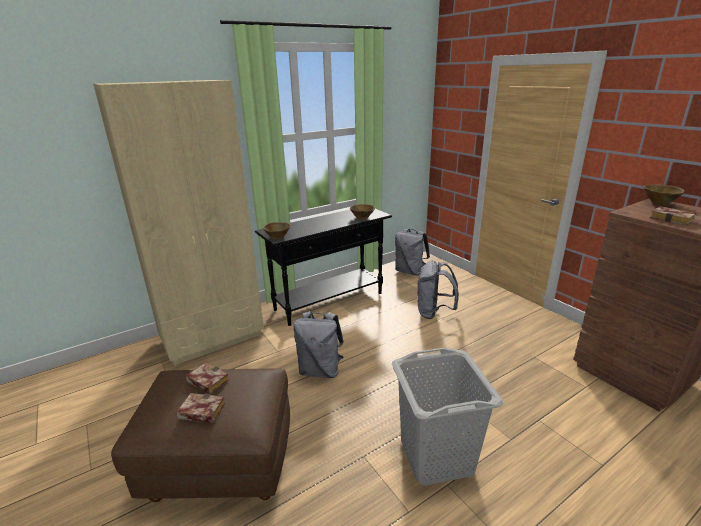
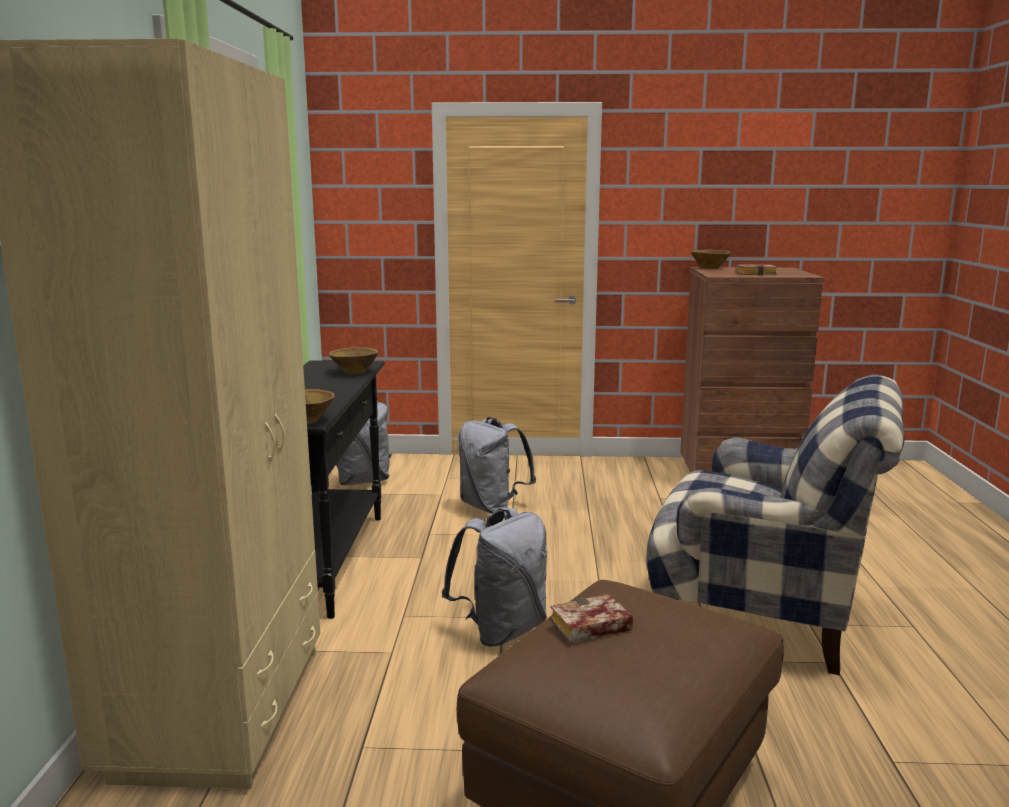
camera: 55 degrees left, 10 degrees down
(200, 412) = (671, 647): book -> none
(436, 457) = (763, 614): grey laundry basket -> armchair

